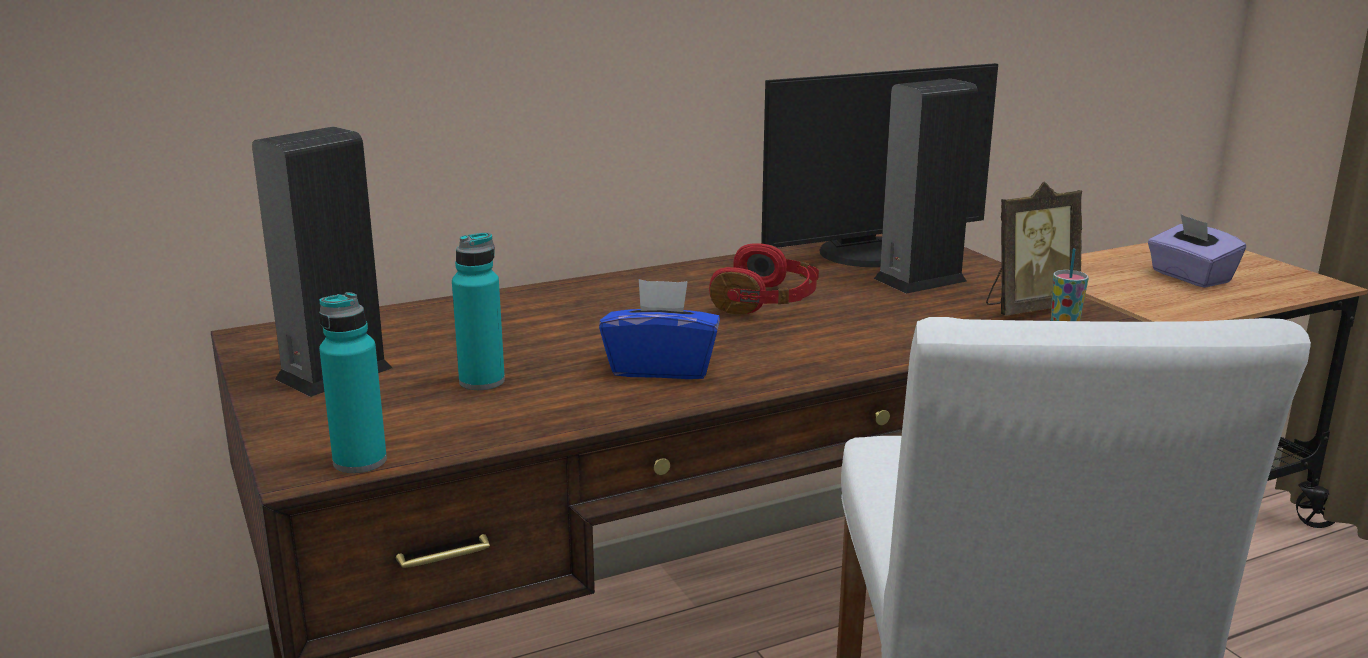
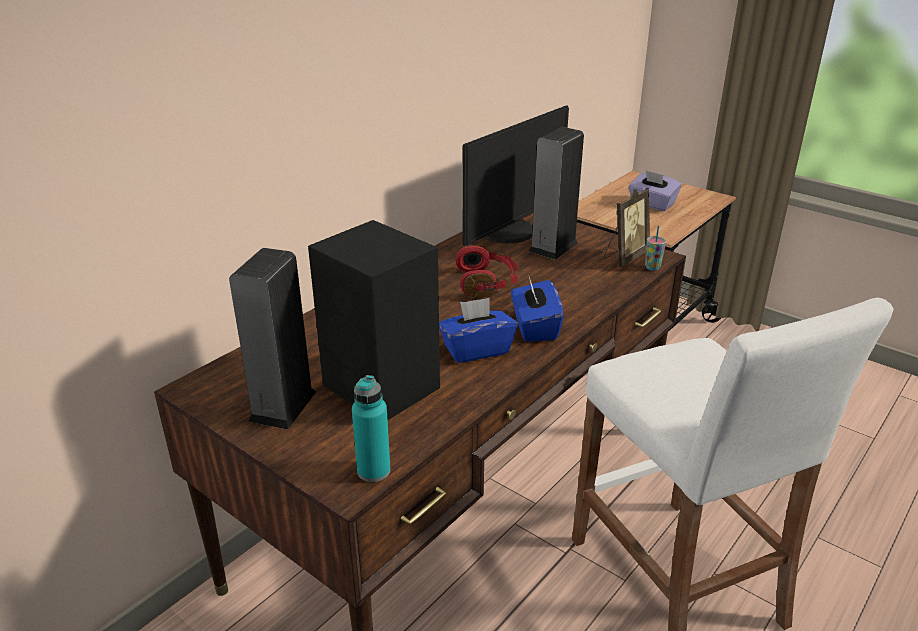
camera: 25 degrees left, 10 degrees up
(482, 381) = (383, 388): turquoise bottle -> black speaker
(780, 360) = (534, 327): none -> blue tissue box

